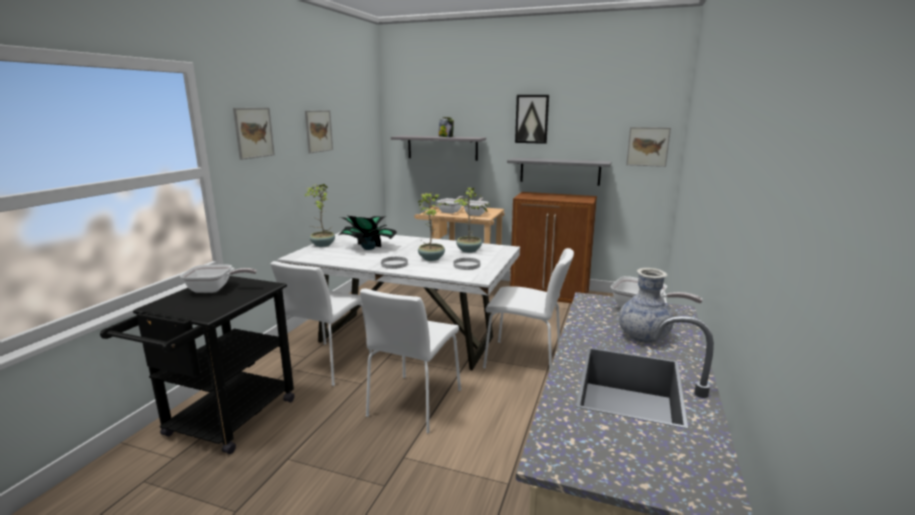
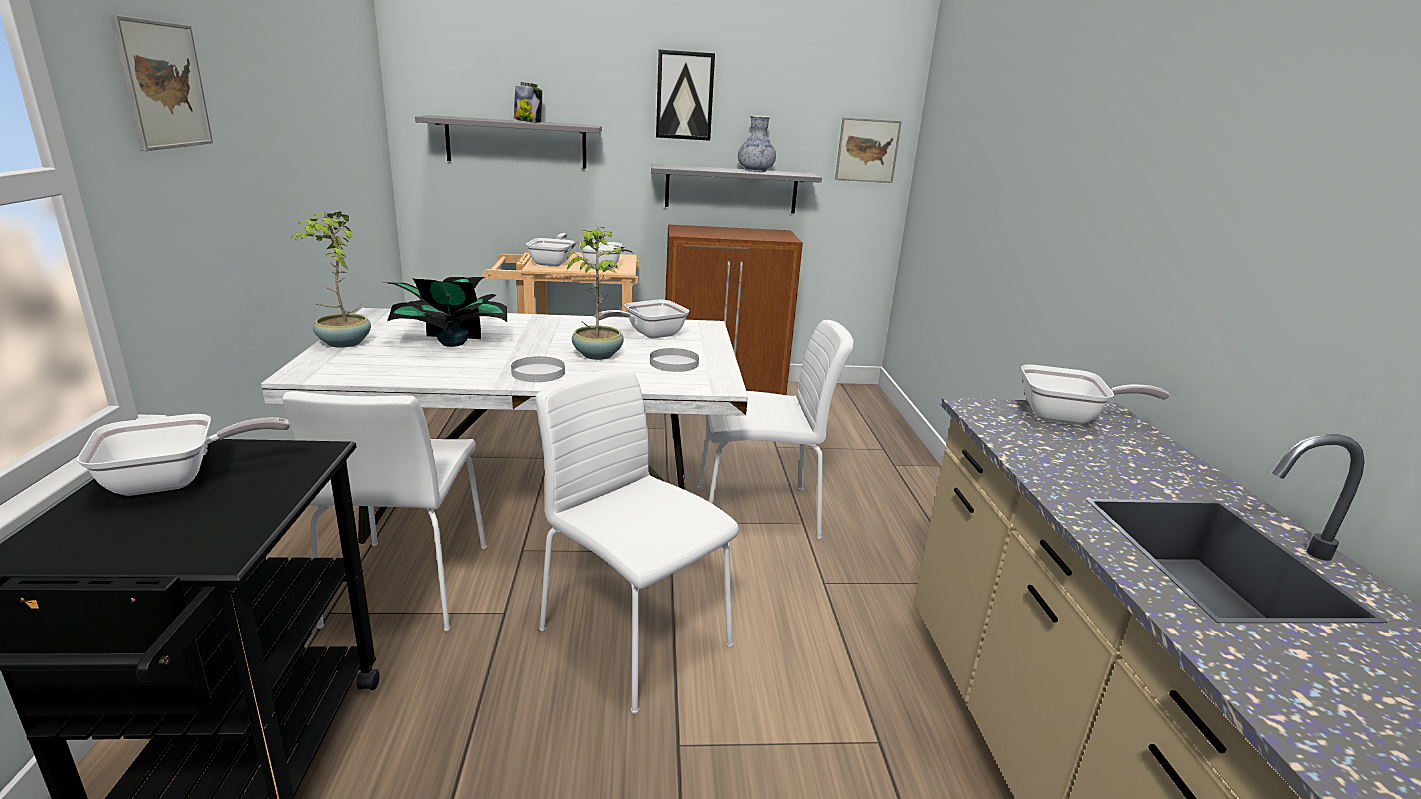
camera: 25 degrees left, 5 degrees up
(318, 131) = (286, 94): picture -> none
(413, 404) = (630, 634): white chair -> white chair turned 135 degrees clockwise
(469, 251) = (649, 334): potted plant -> frying pan
(643, 337) = (1128, 466): vase -> vase (755, 171)

